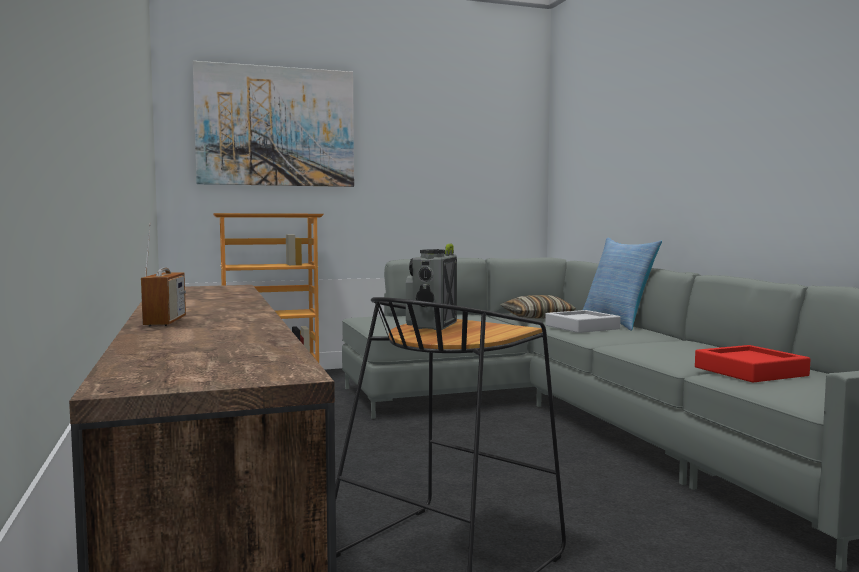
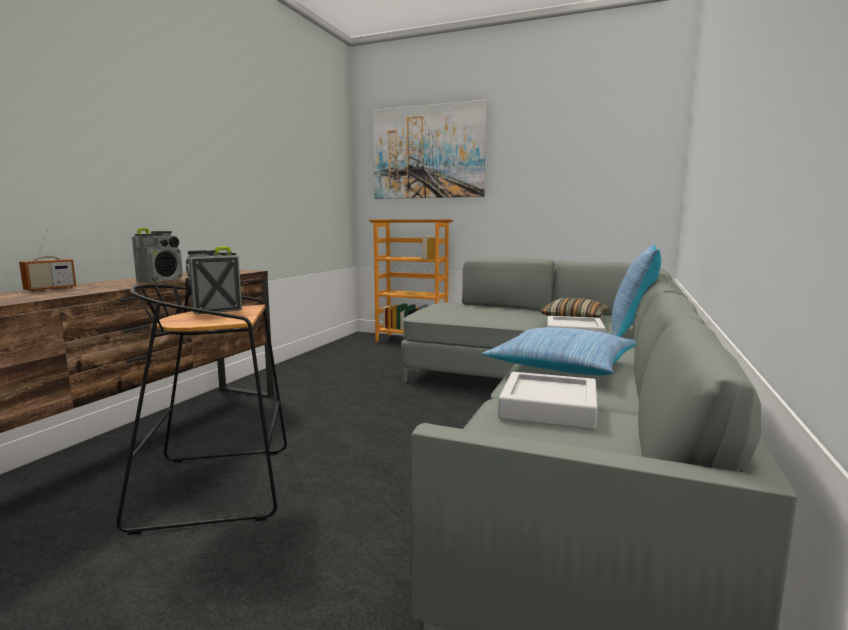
camera: 40 degrees right, 5 degrees up
(229, 302) = (161, 280): none -> radio
(657, 348) = (561, 365): none -> pillow
(750, 371) = (548, 408): red tray -> grey tray

